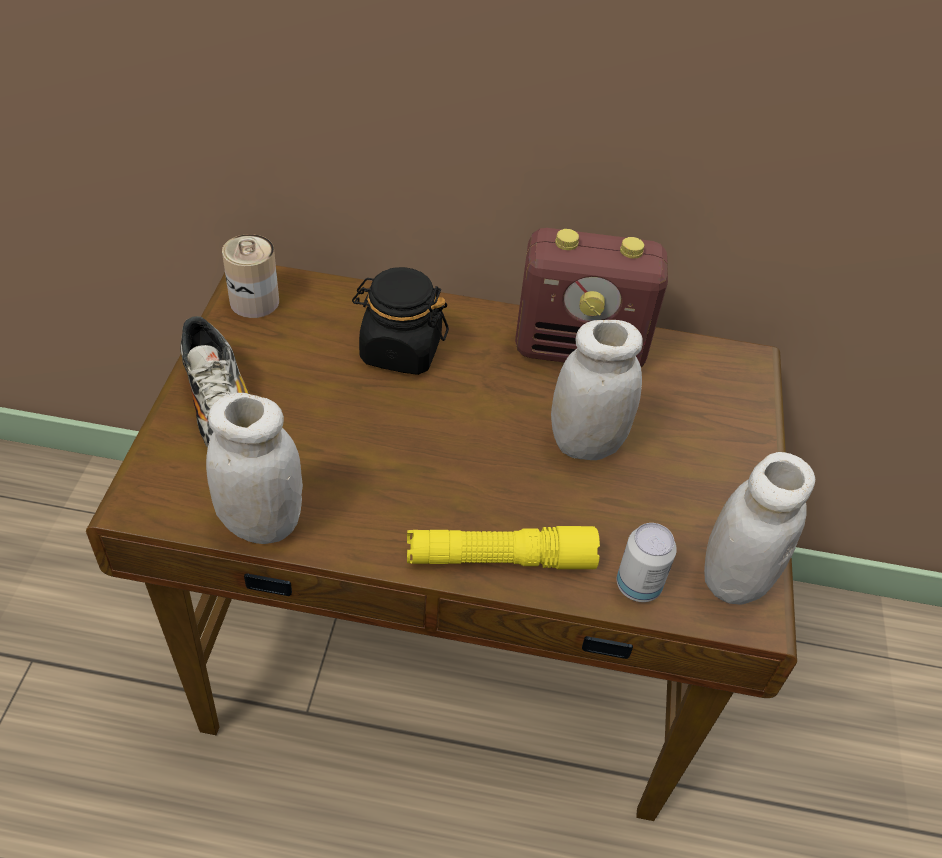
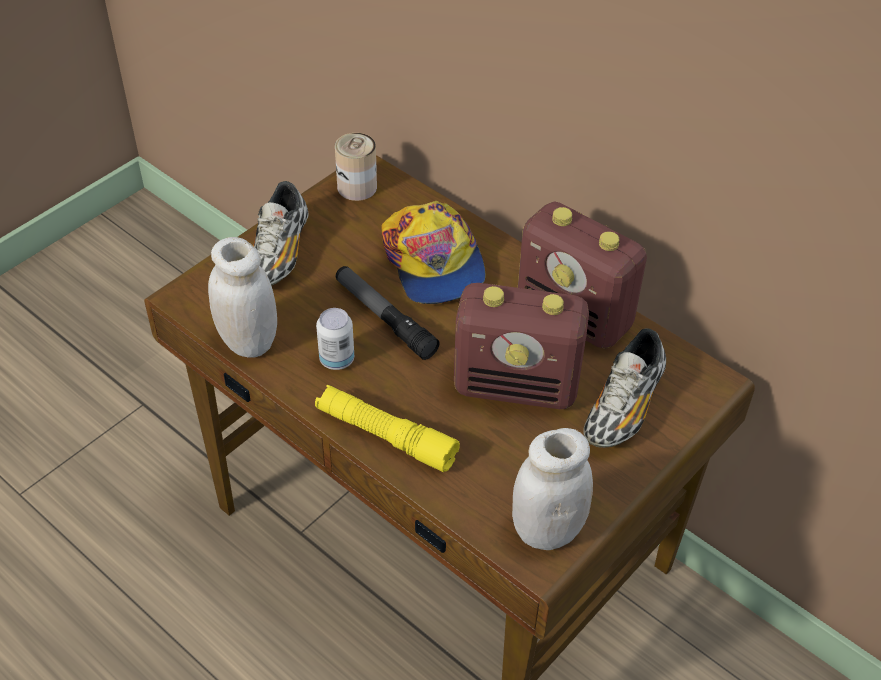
camera: 35 degrees right, 0 degrees up
(396, 430) = (384, 318): none -> flashlight
(400, 350) = (433, 262): black jar -> cap
(586, 444) = (517, 386): white jar -> radio
(638, 585) = (469, 499): can -> can (337, 359)
(697, 420) = (624, 407): none -> shoe

